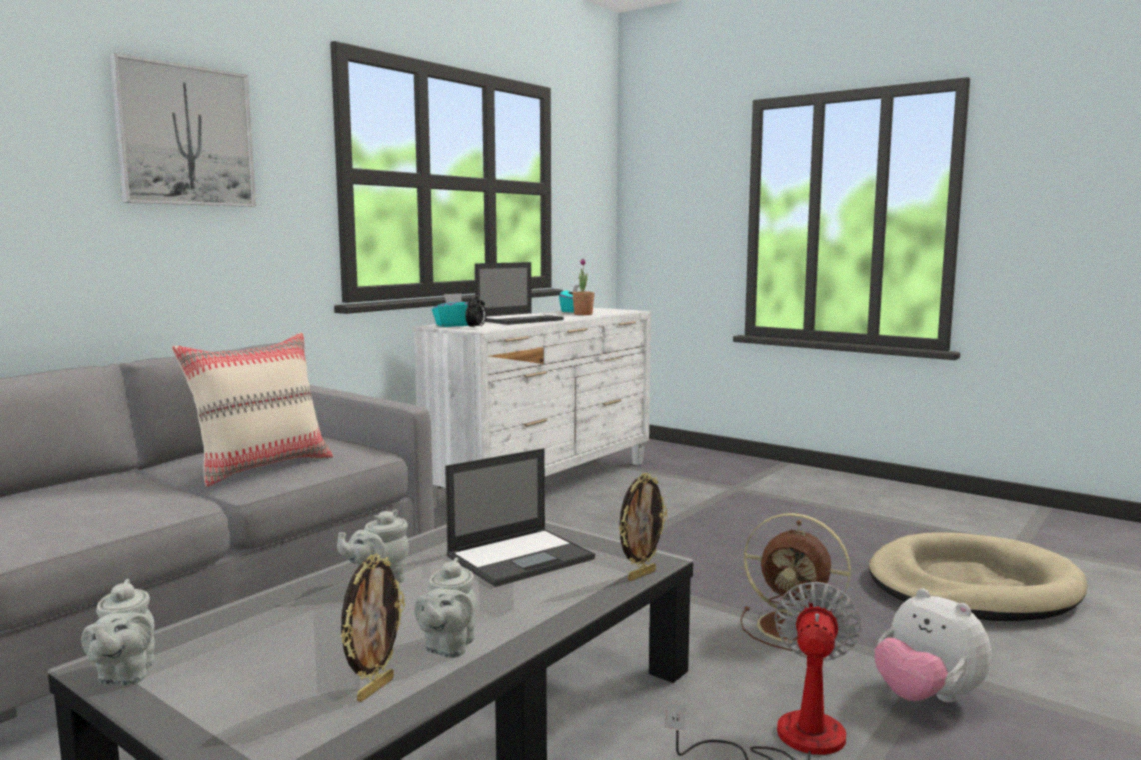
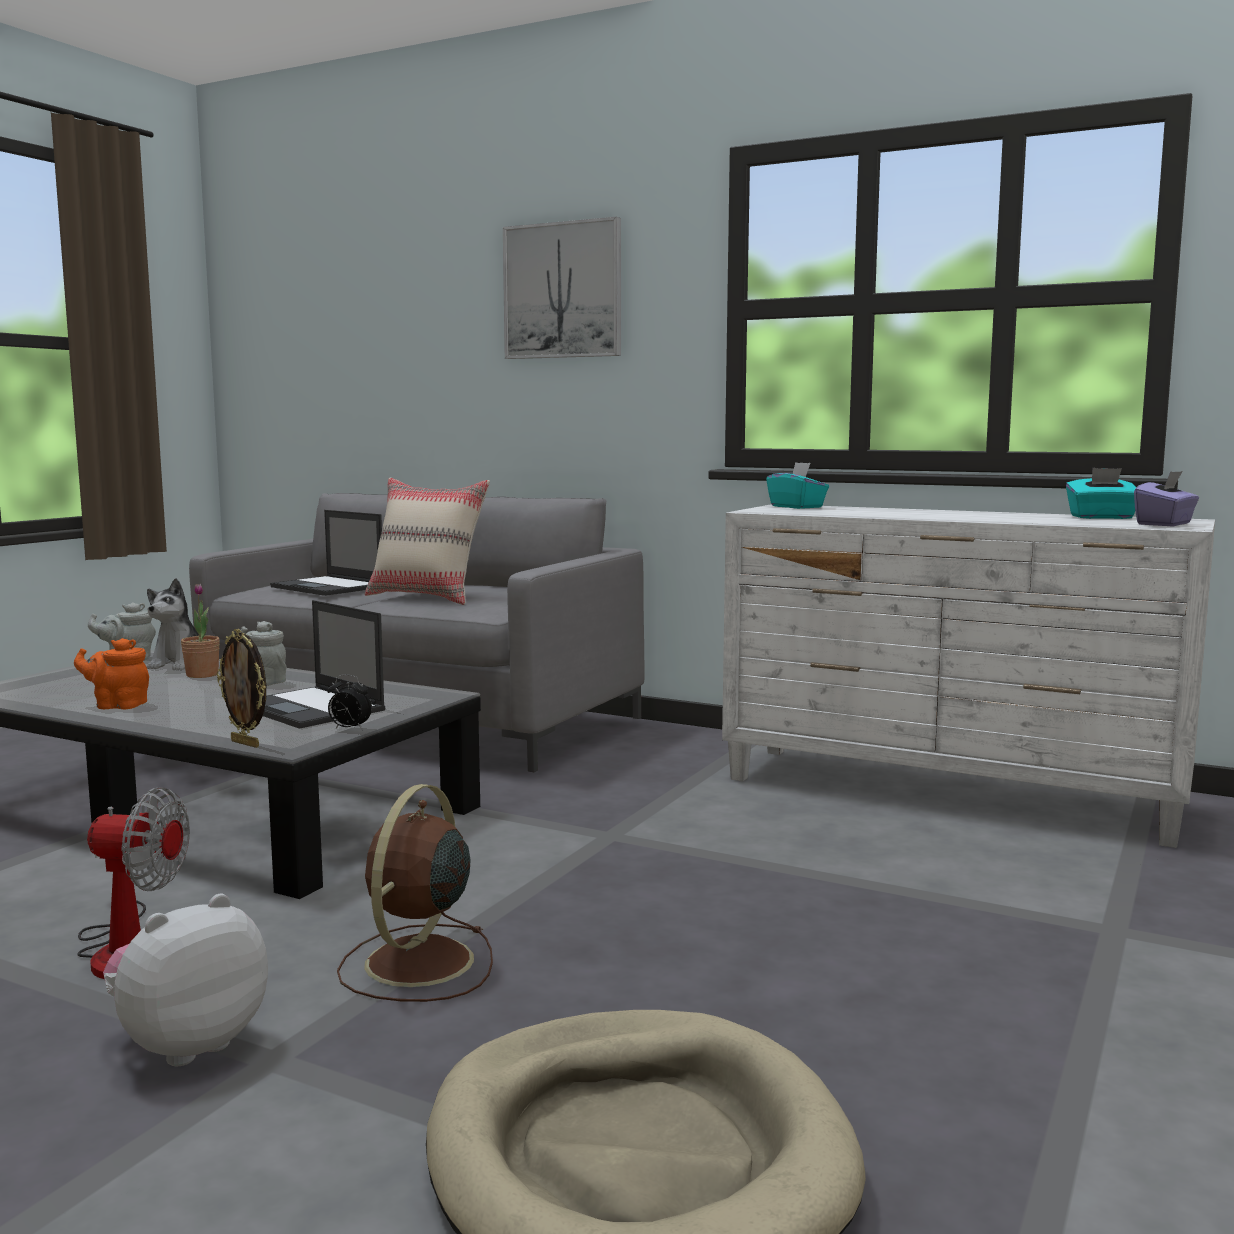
camera: 80 degrees right, 0 degrees up
(213, 632) = (182, 664): none -> plush toy
(374, 689) = (62, 697): picture frame -> none
(448, 647) = (117, 705): grey teapot -> orange teapot
(476, 328) = (776, 510): alarm clock -> alarm clock (349, 729)
(520, 320) = (905, 513): laptop -> laptop (329, 587)
(583, 314) = (1050, 520): potted plant -> potted plant (202, 675)
(616, 310) = (1165, 524): none -> purple tissue box

